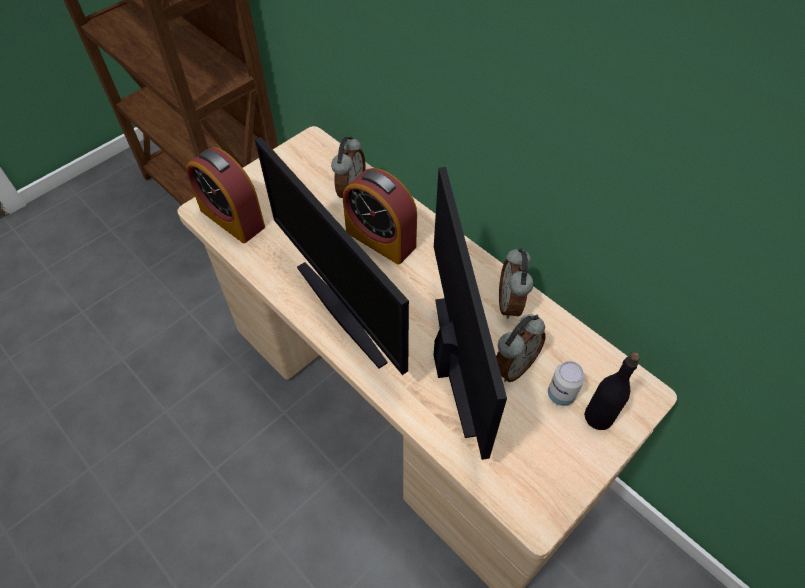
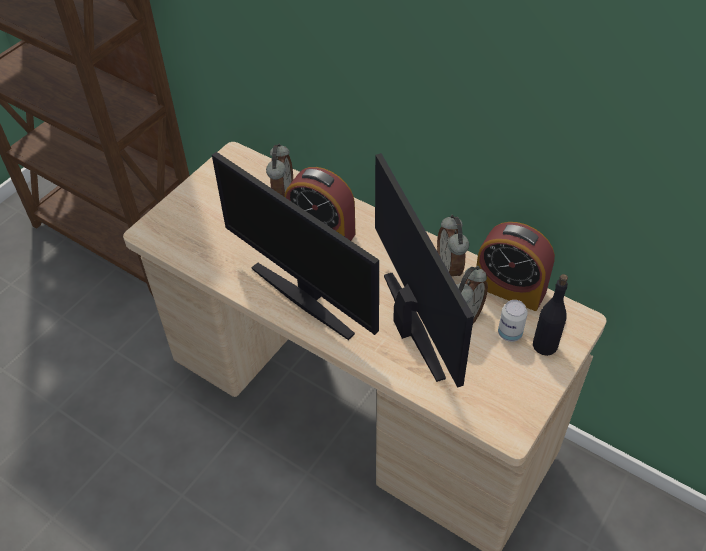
camera: 10 degrees left, 5 degrees down
(232, 218) = (178, 235): alarm clock -> alarm clock (509, 288)

